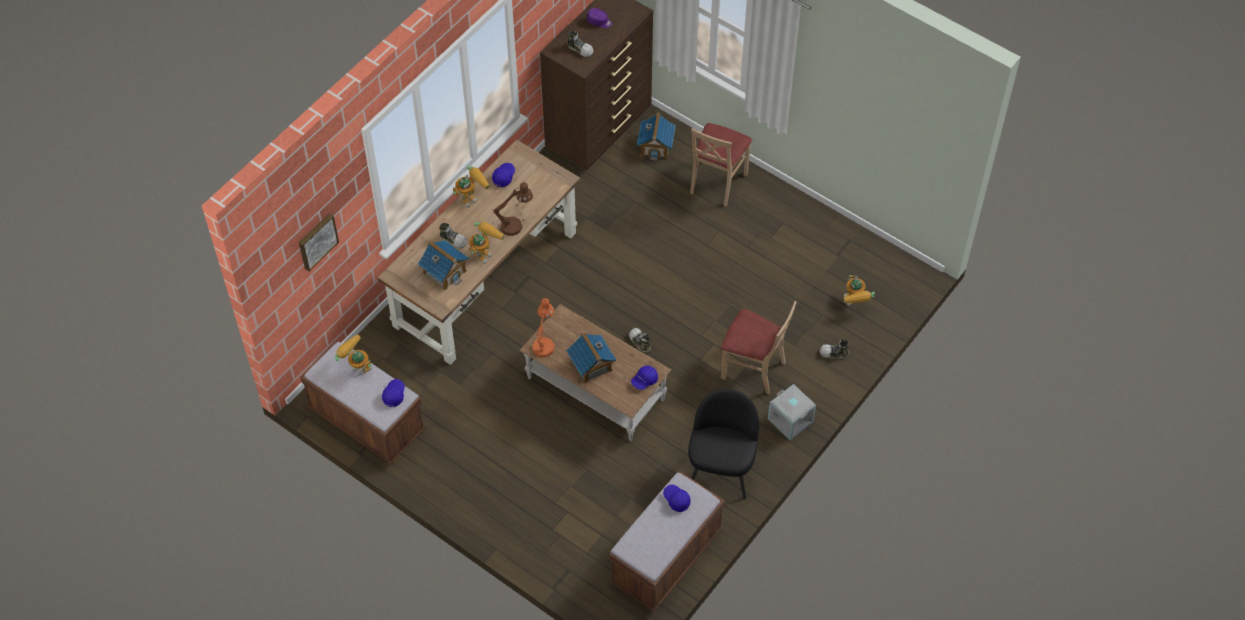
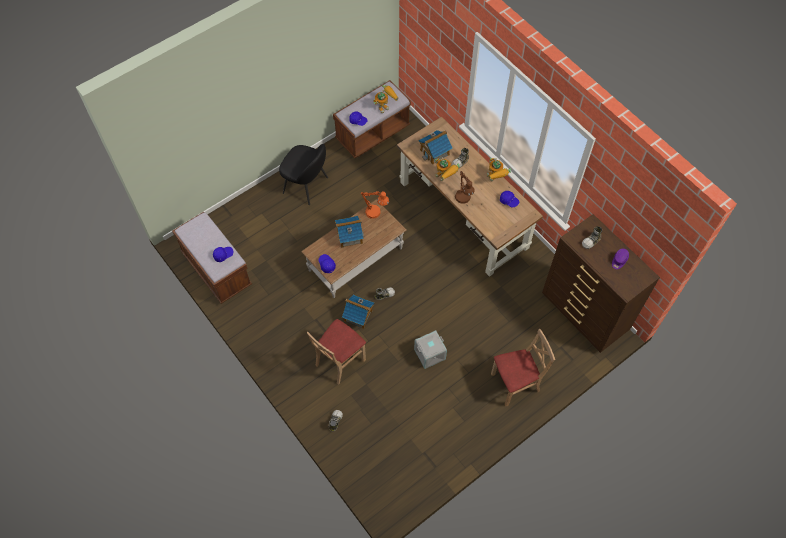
camera: 105 degrees right, 5 degrees up
(317, 241) = (433, 43): picture -> none
(656, 146) = (560, 349): toy house -> toy house (358, 316)
(717, 182) = (515, 384): beige chair -> beige chair turned 120 degrees clockwise
(721, 470) = (267, 318): black chair -> black chair (306, 186)
(791, 420) = (289, 374): grey storage box -> grey storage box (430, 354)
(854, 304) = (374, 450): toy robot -> none

